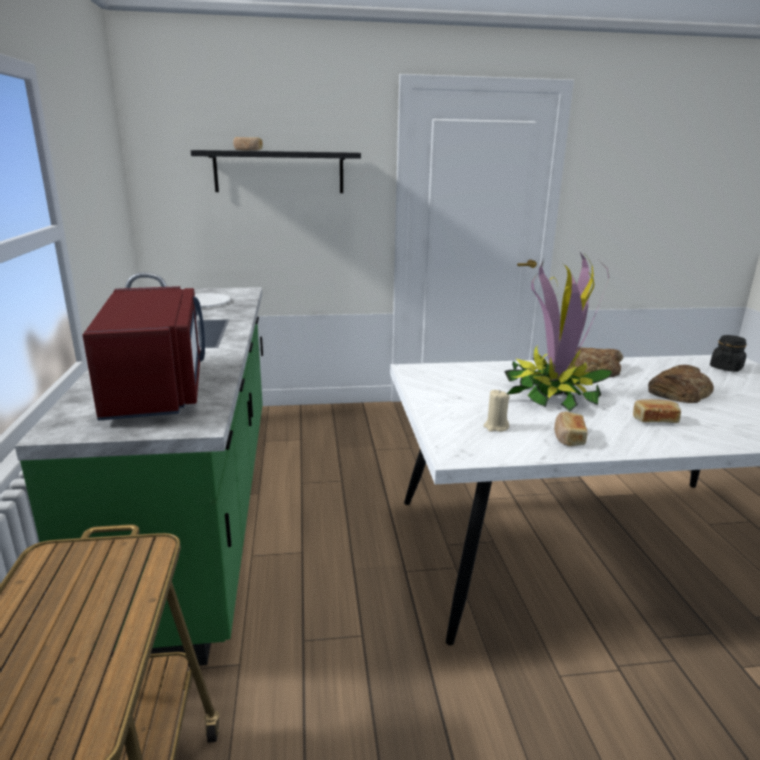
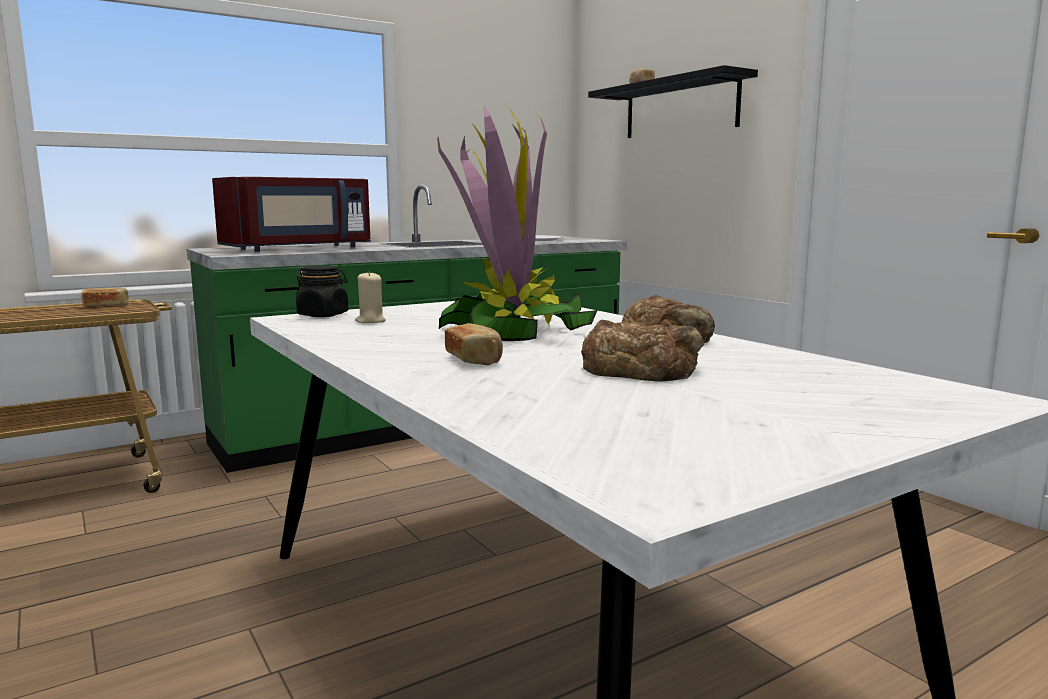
camera: 65 degrees right, 10 degrees down
(568, 437) = (363, 337): bread -> bread (106, 306)
(726, 368) = (892, 393): black jar -> black jar (323, 315)

